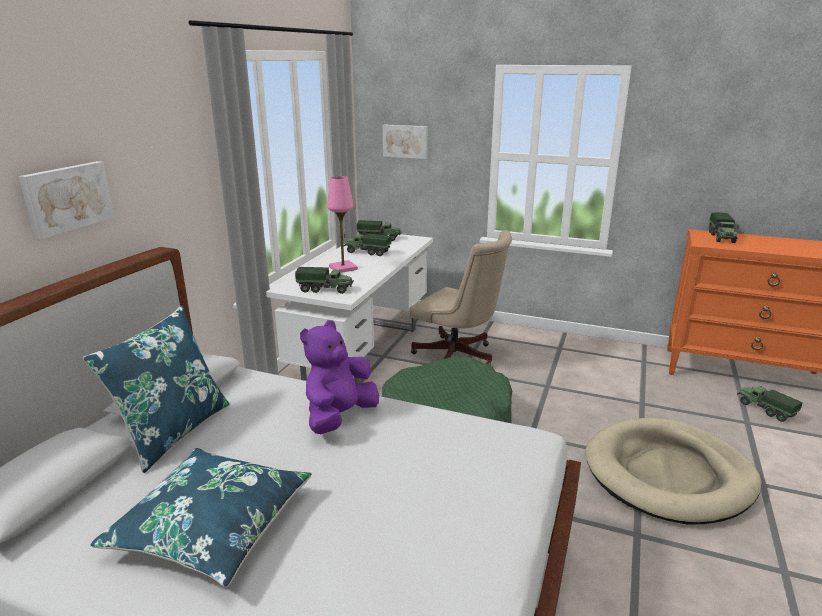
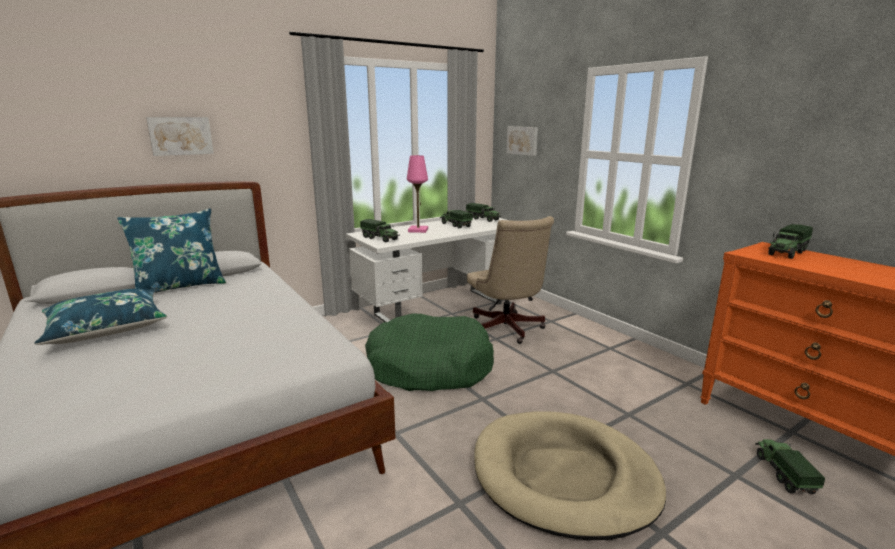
camera: 35 degrees right, 5 degrees down
(339, 417) = (260, 304): purple plush toy -> none

